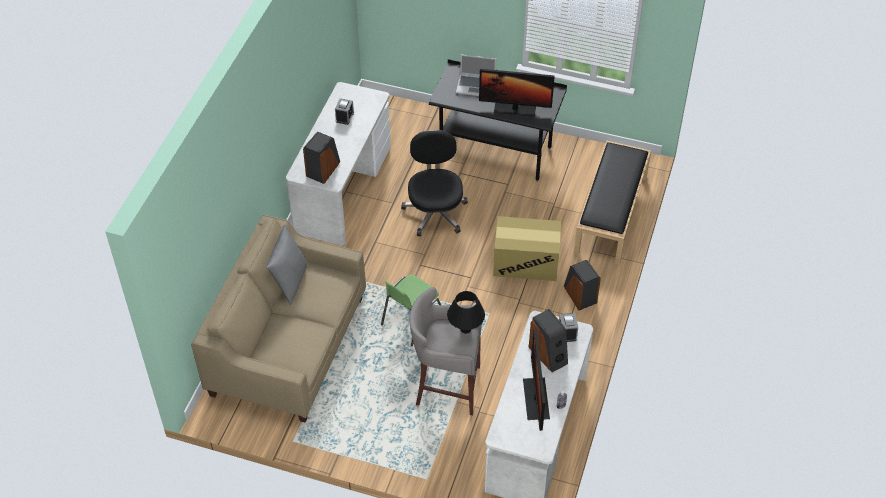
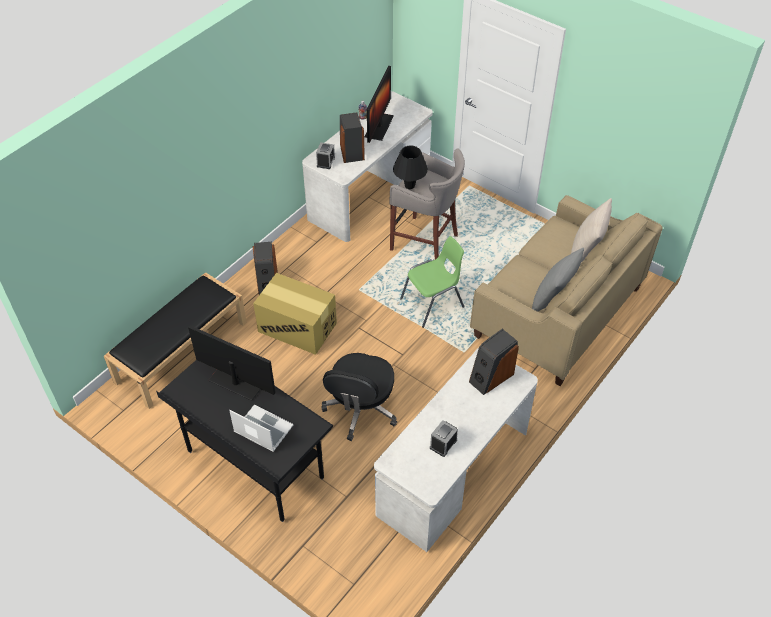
camera: 160 degrees left, 0 degrees up
(267, 341) = (586, 252): none -> beige pillow

